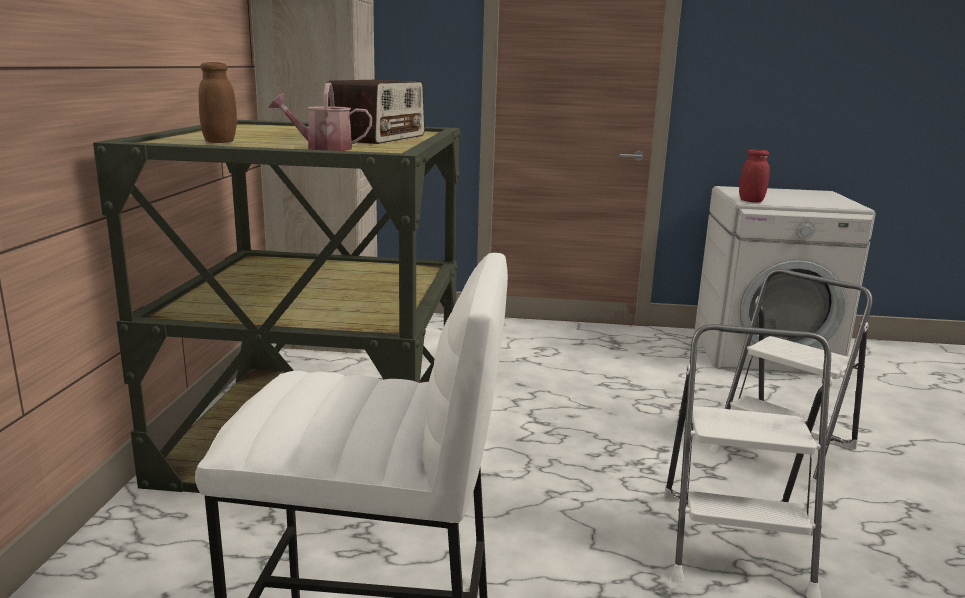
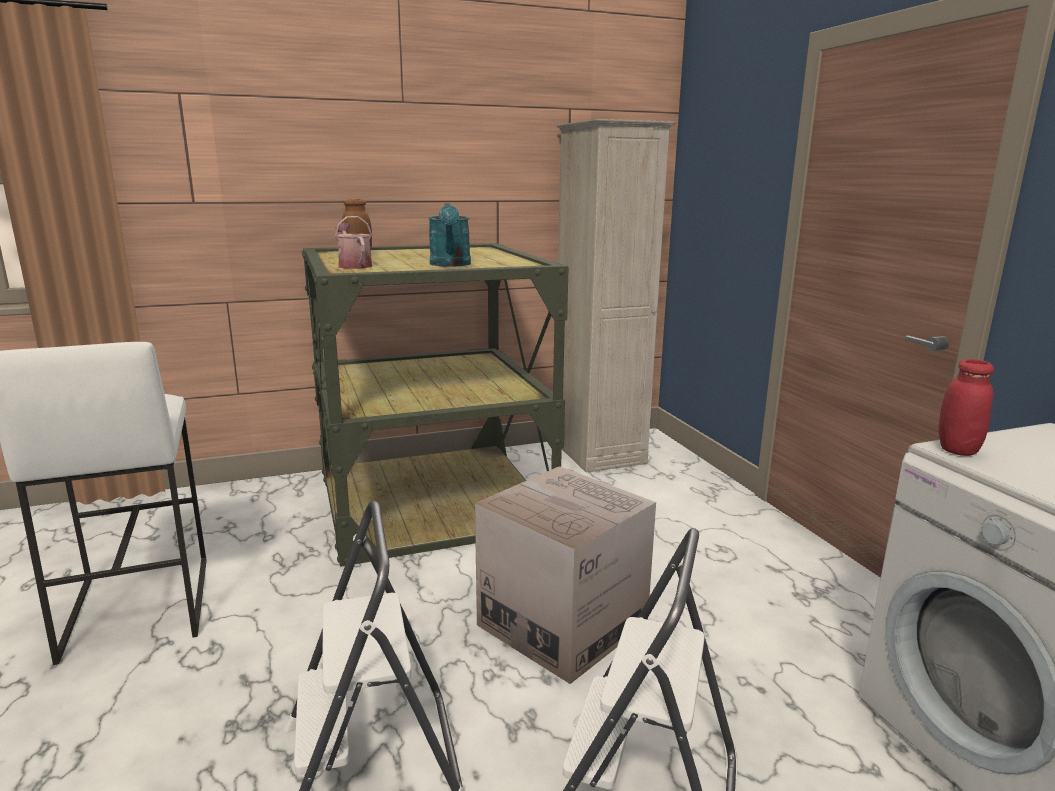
camera: 65 degrees right, 0 degrees up
(377, 138) = (450, 265): radio -> turquoise watering can
(598, 427) = (562, 624): none -> cardboard box

